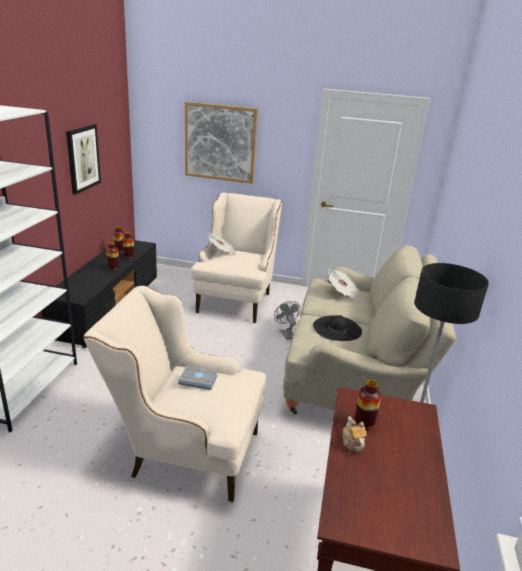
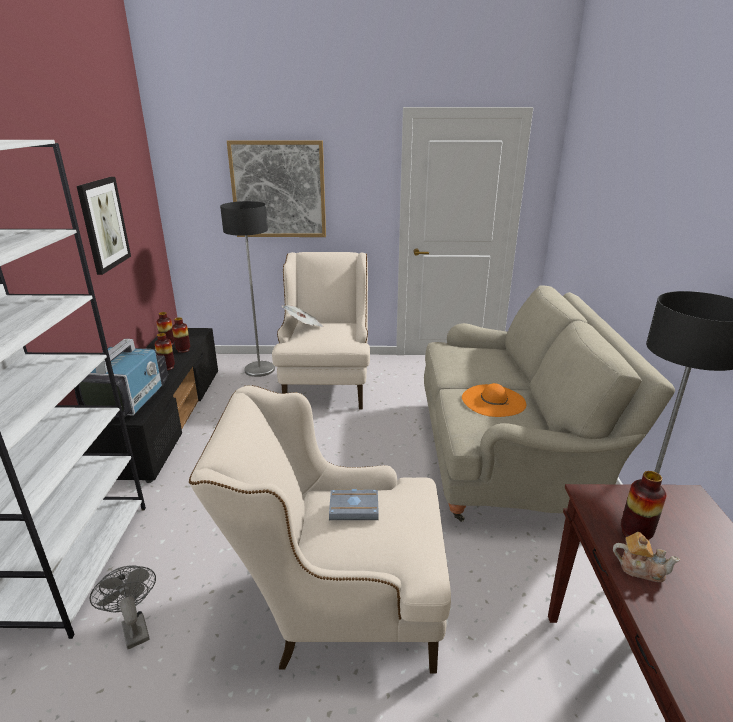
camera: 10 degrees left, 0 degrees up
(80, 286) = (129, 399): none -> television
(188, 281) = (260, 369): none -> floor lamp
(286, 333) = (405, 416): grey fan -> grey fan (133, 627)
(337, 328) = (493, 400): black hat -> orange hat
(343, 293) = (476, 355): newspaper -> none
(352, 442) = (640, 569): teapot -> teapot turned 135 degrees clockwise

